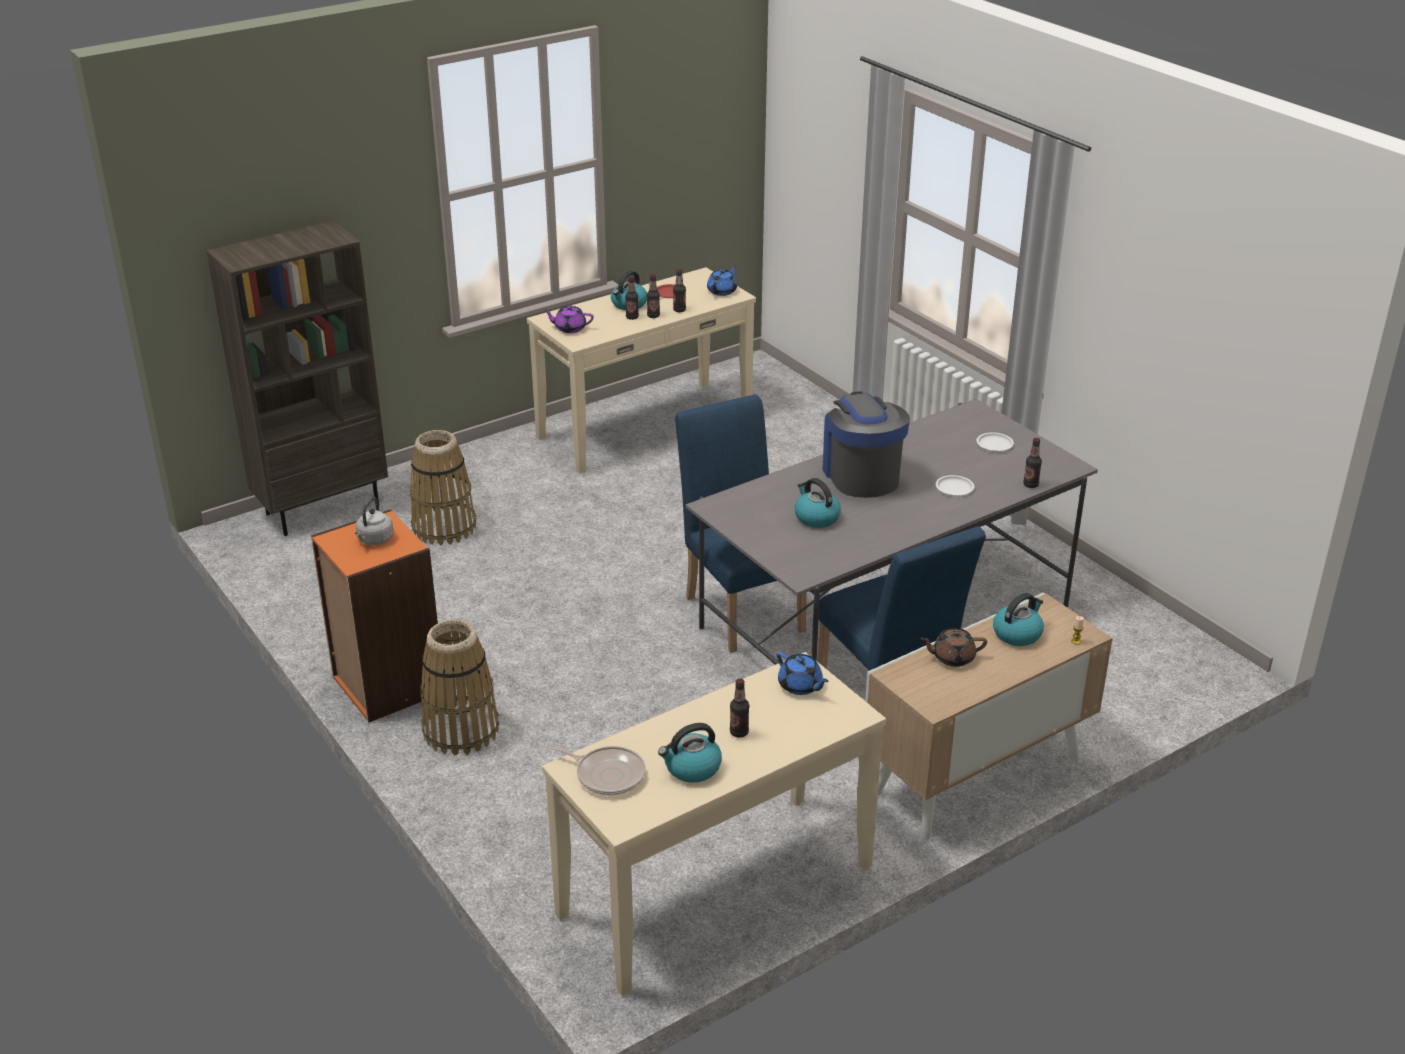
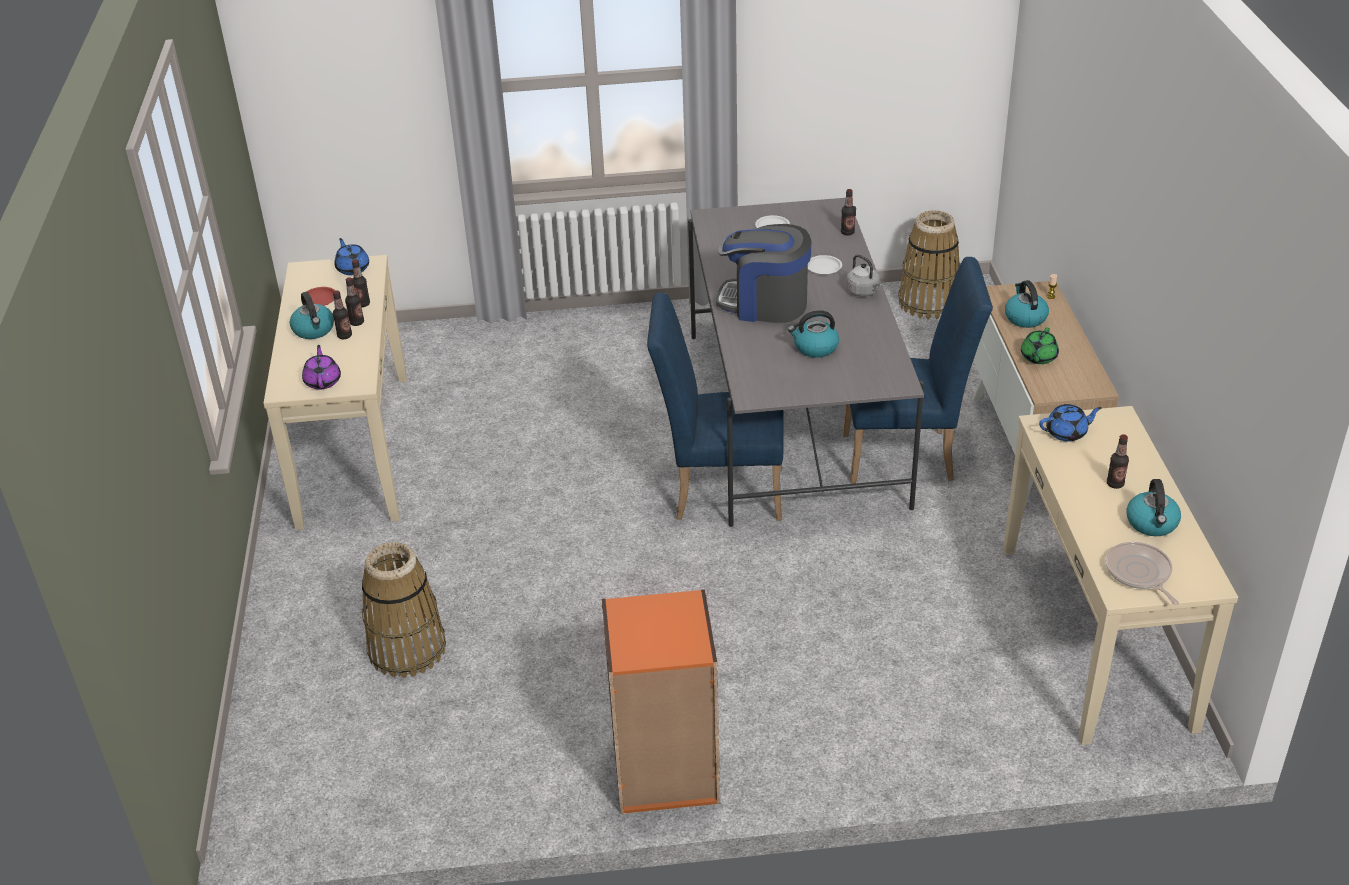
camera: 60 degrees left, 5 degrees up
(323, 508) = (272, 741): brown bookcase -> none
(374, 540) = (656, 625): grey kettle -> grey kettle (864, 292)
(461, 730) = (779, 734): basket -> basket (928, 302)
(569, 328) = (323, 381): purple teapot -> purple teapot turned 135 degrees clockwise
(607, 774) = (1139, 573): frying pan -> frying pan turned 75 degrees counterclockwise
(952, 657) = (1038, 357): brown teapot -> green teapot

